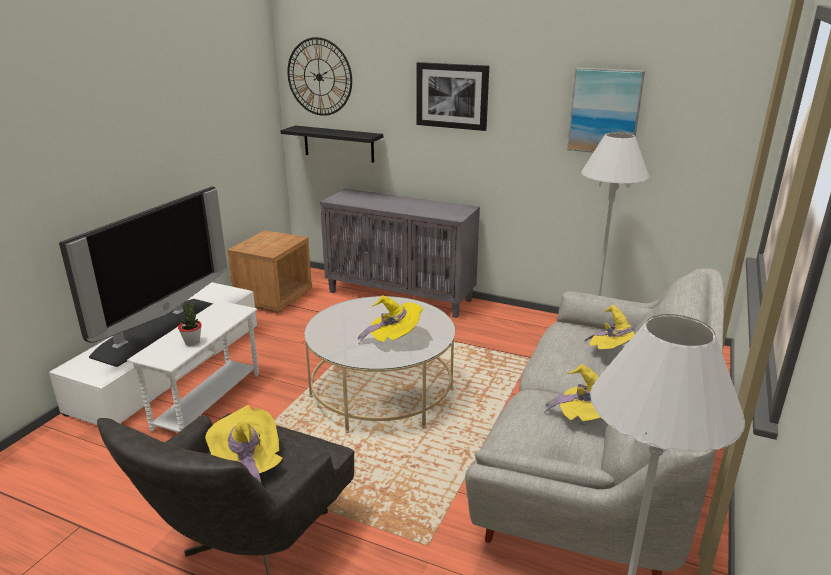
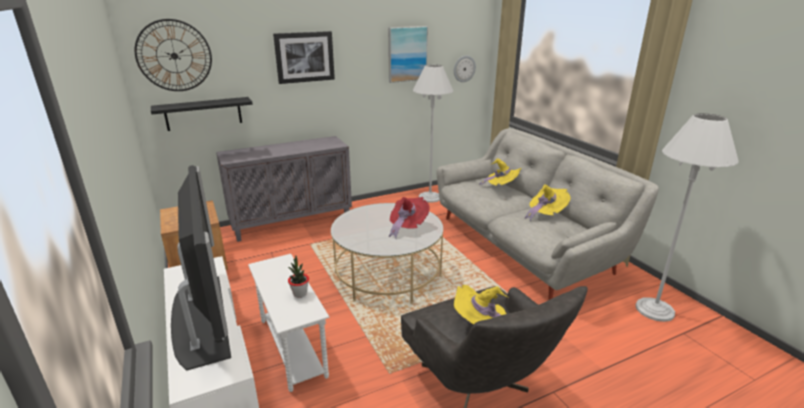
camera: 50 degrees left, 0 degrees up
(394, 339) = (407, 227): yellow hat -> red hat
(715, 151) = (464, 68): none -> wall clock

